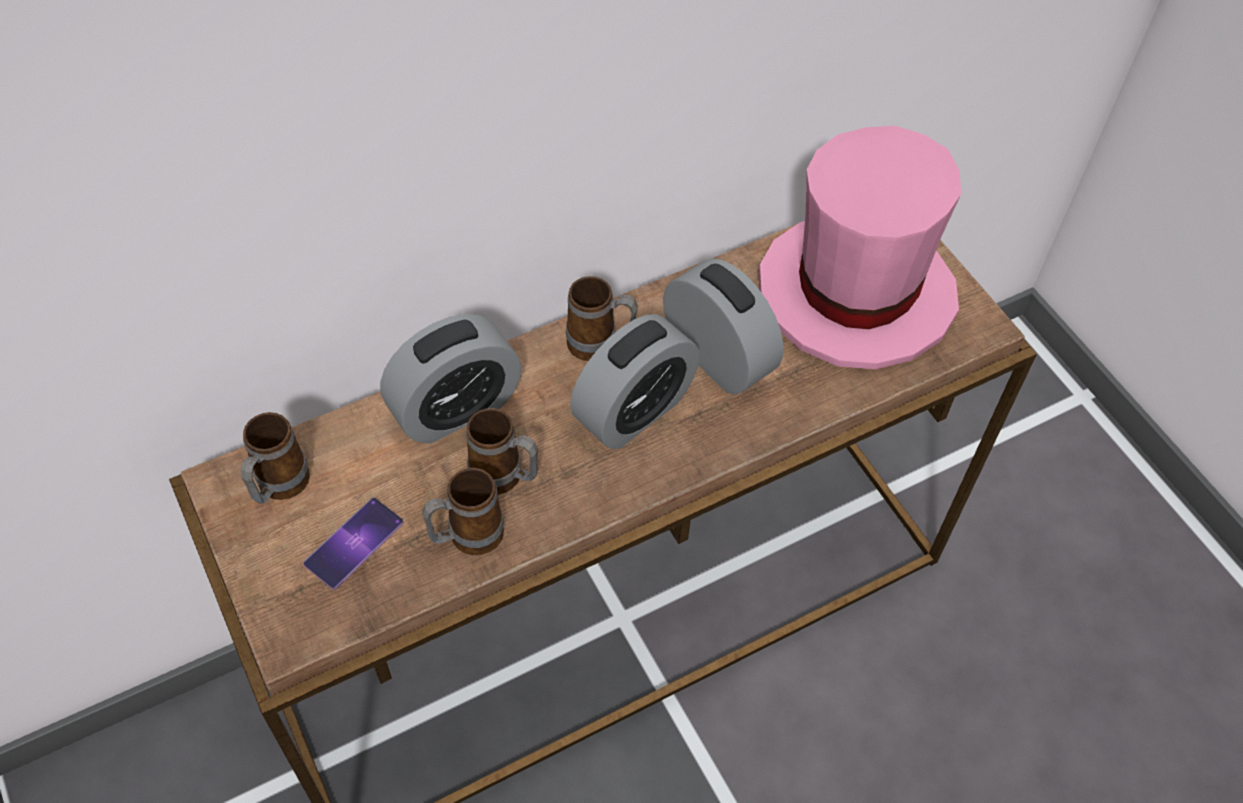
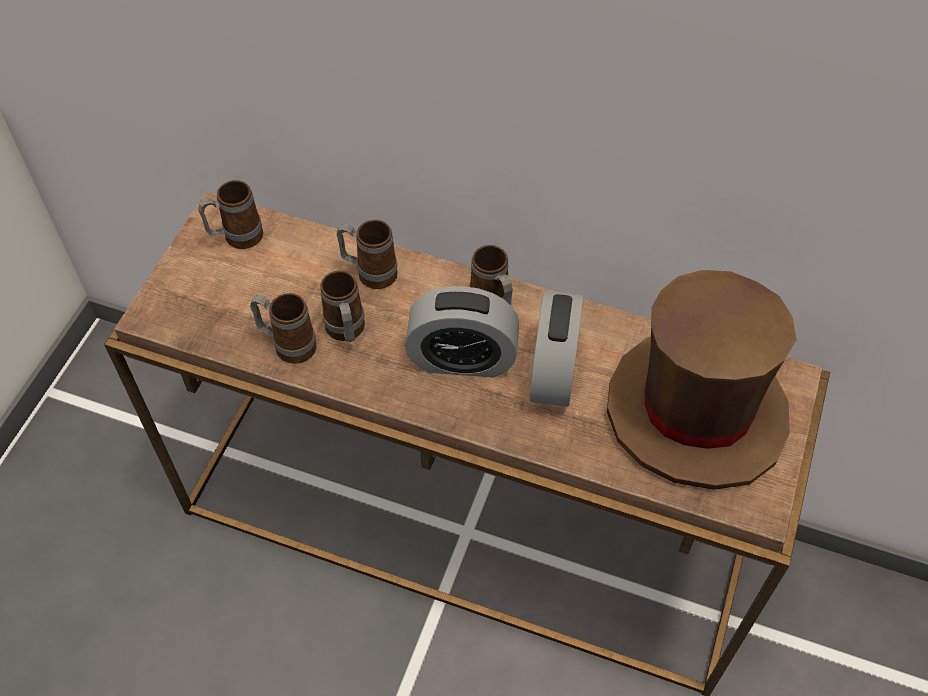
camera: 50 degrees right, 0 degrees up
(354, 543) = (234, 297): phone -> none
(455, 409) = (369, 273): alarm clock -> mug
(855, 294) = (695, 411): pink hat -> brown hat

